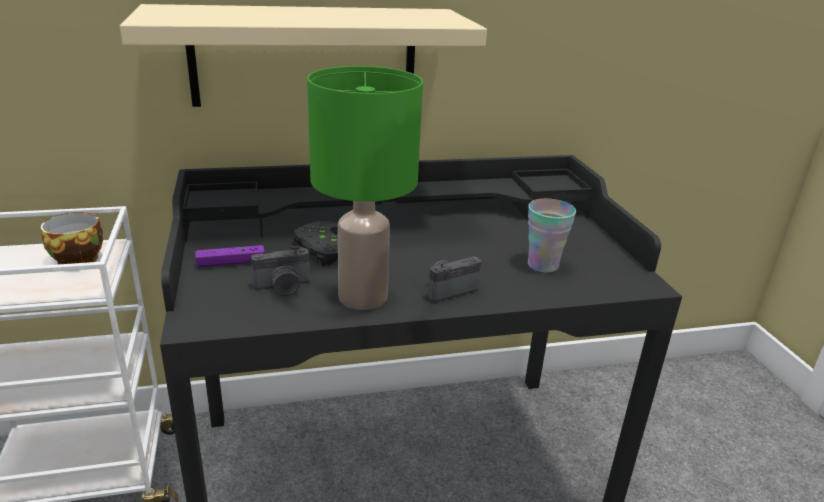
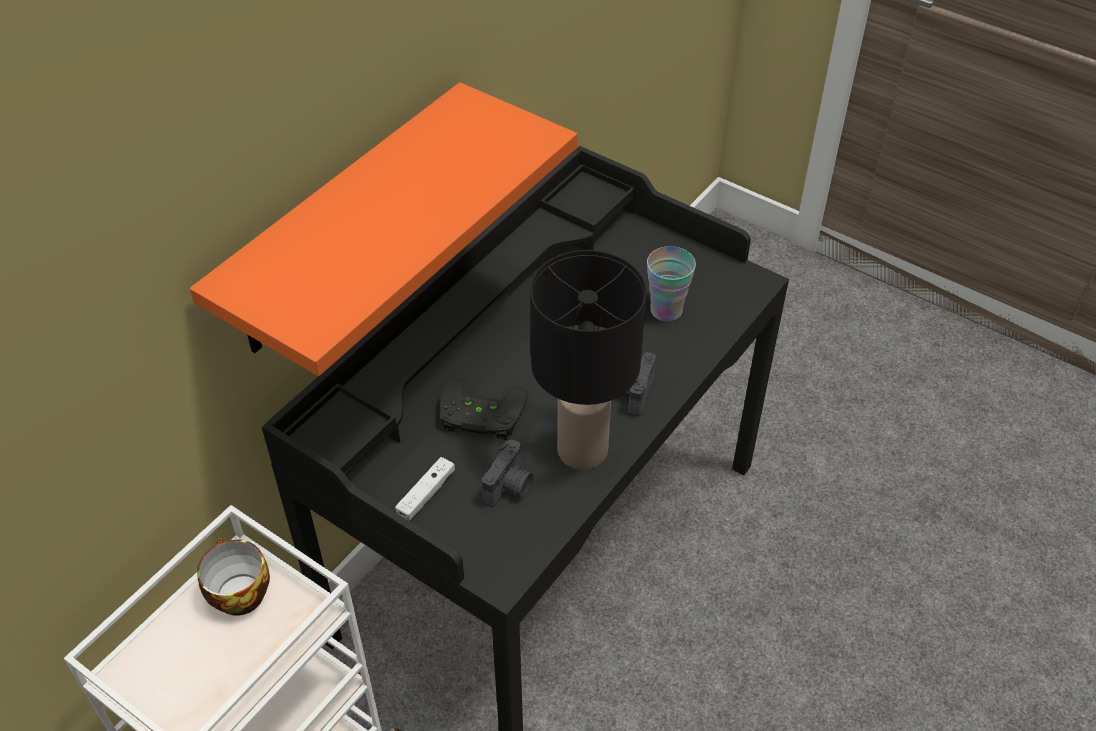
camera: 40 degrees left, 20 degrees up
(231, 263) = (426, 494): purple game controller -> white game controller
(304, 57) = (344, 223): beige shelf -> orange shelf
(361, 297) = (582, 451): green table lamp -> black table lamp

